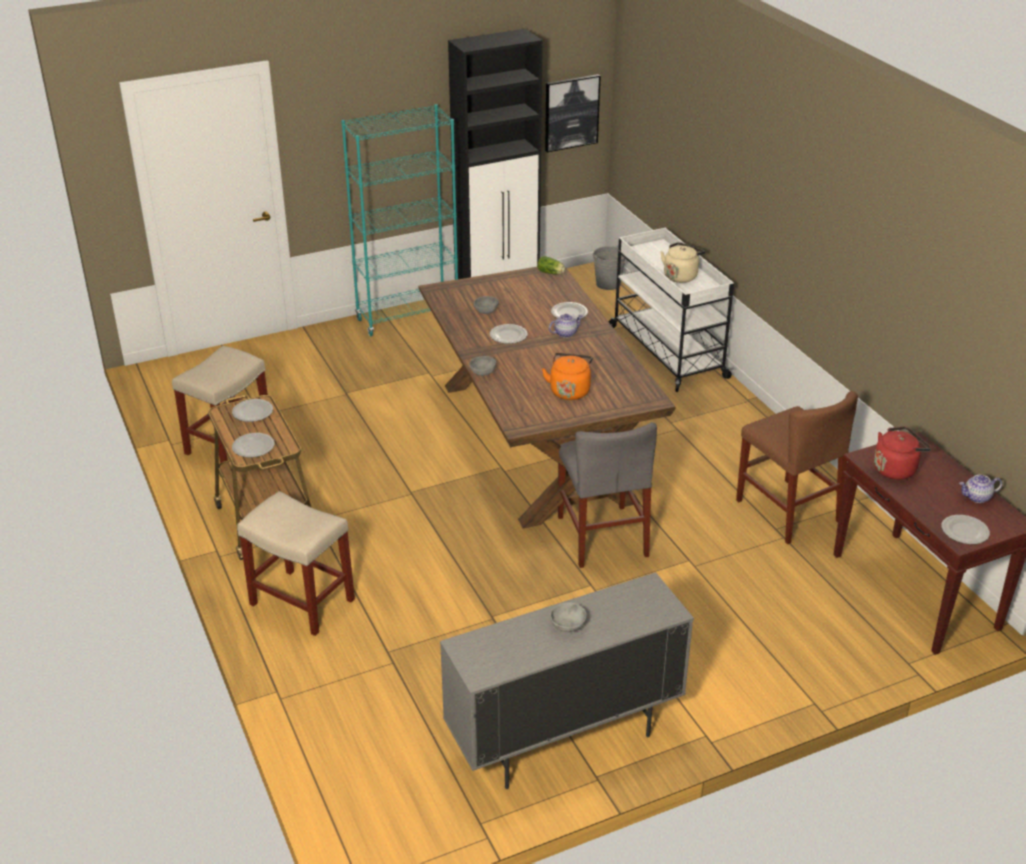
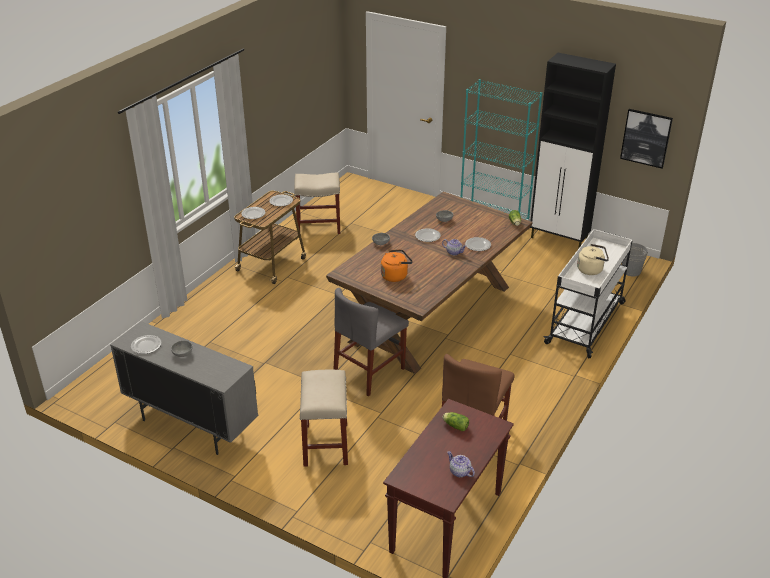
camera: 55 degrees right, 0 degrees up
(301, 601) = (223, 301): beige stool -> beige stool (325, 444)
(896, 469) = (455, 425): red kettle -> lettuce
(965, 532) = (412, 477): plate -> plate (146, 346)

